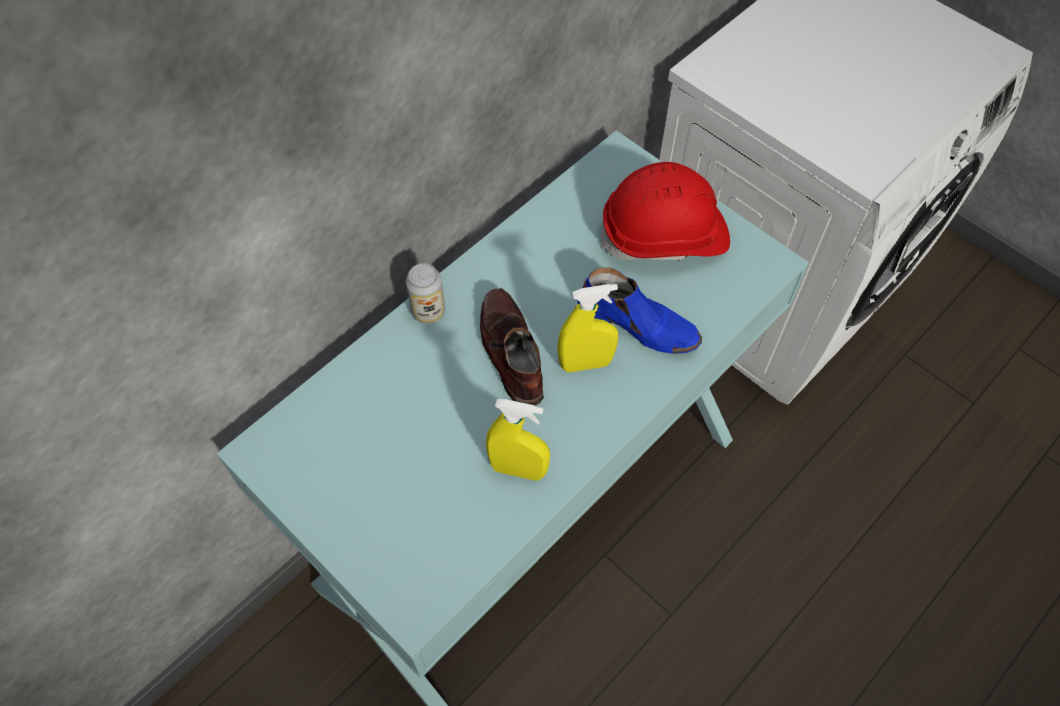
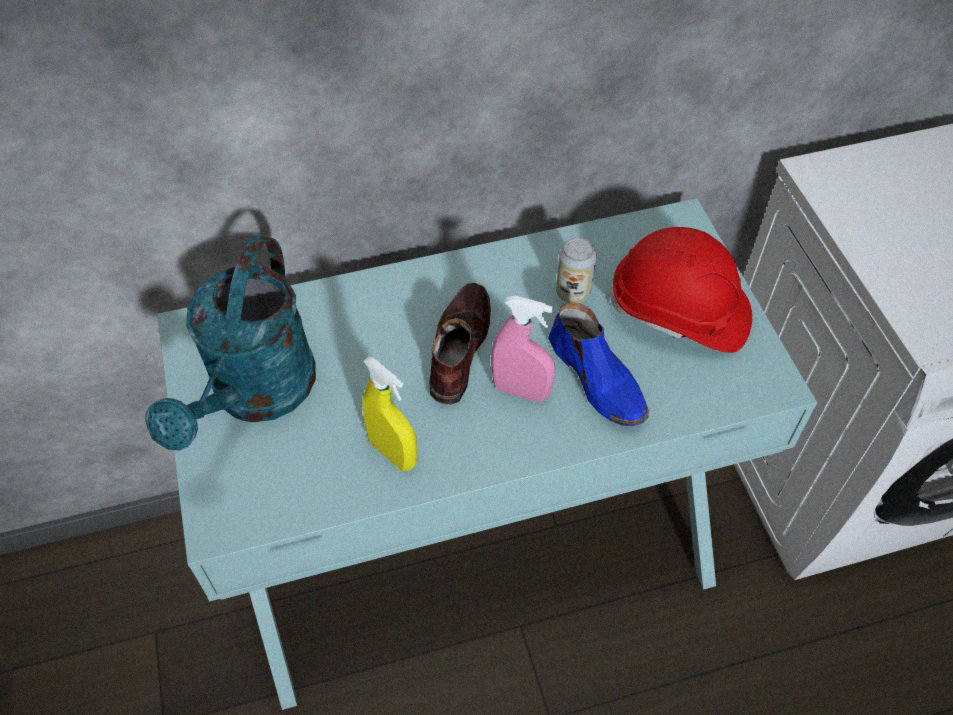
camera: 30 degrees right, 5 degrees down
(366, 481) = (256, 396): none -> turquoise watering can
(428, 311) = (410, 280): can -> can (573, 292)
(585, 363) = (521, 391): yellow spray bottle -> pink spray bottle

